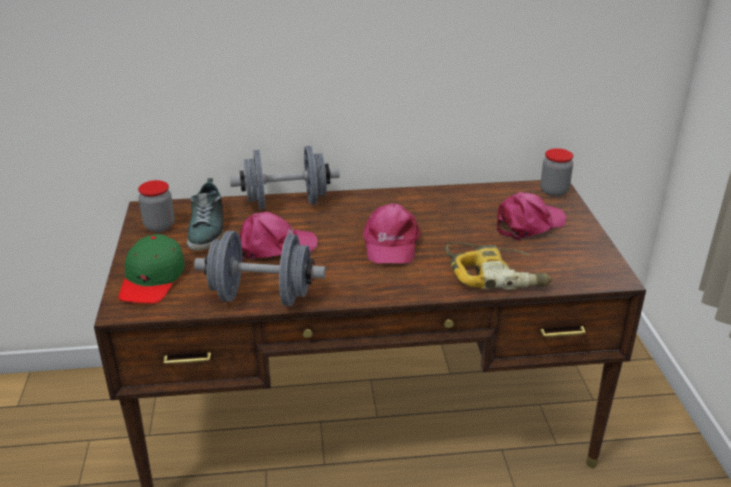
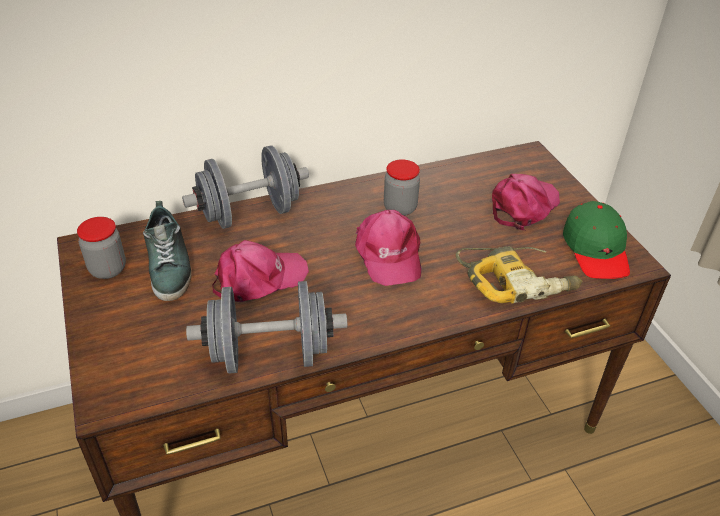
camera: 15 degrees left, 10 degrees up
(152, 280) = (127, 352): green cap -> green cap (596, 250)
(554, 191) = (531, 159): jar -> jar (400, 208)

